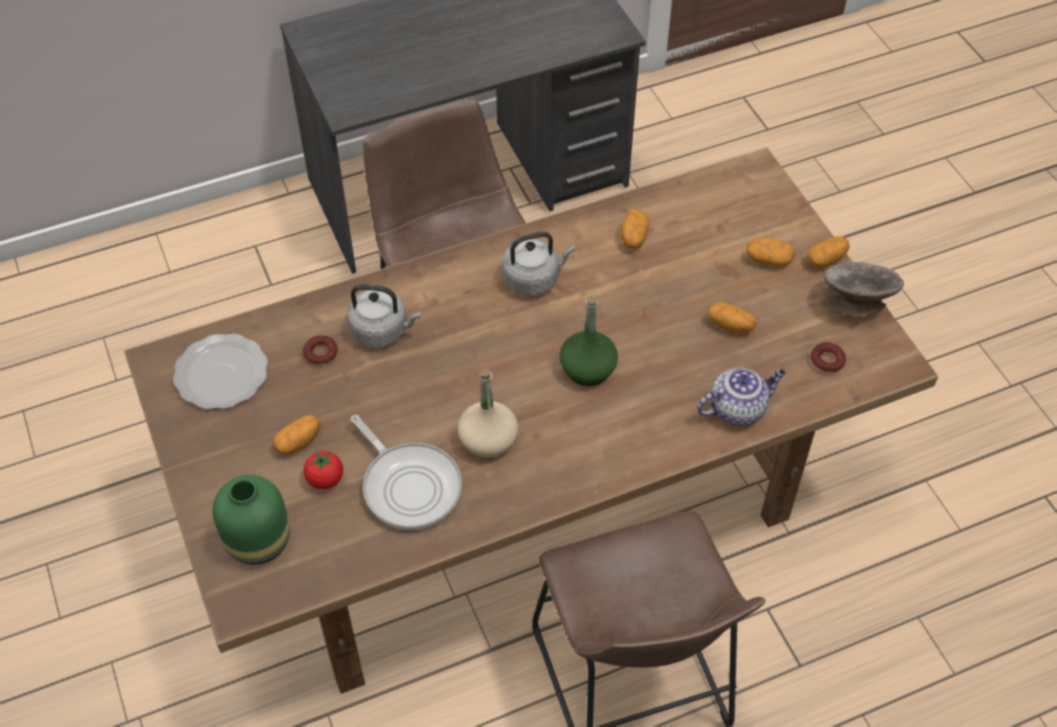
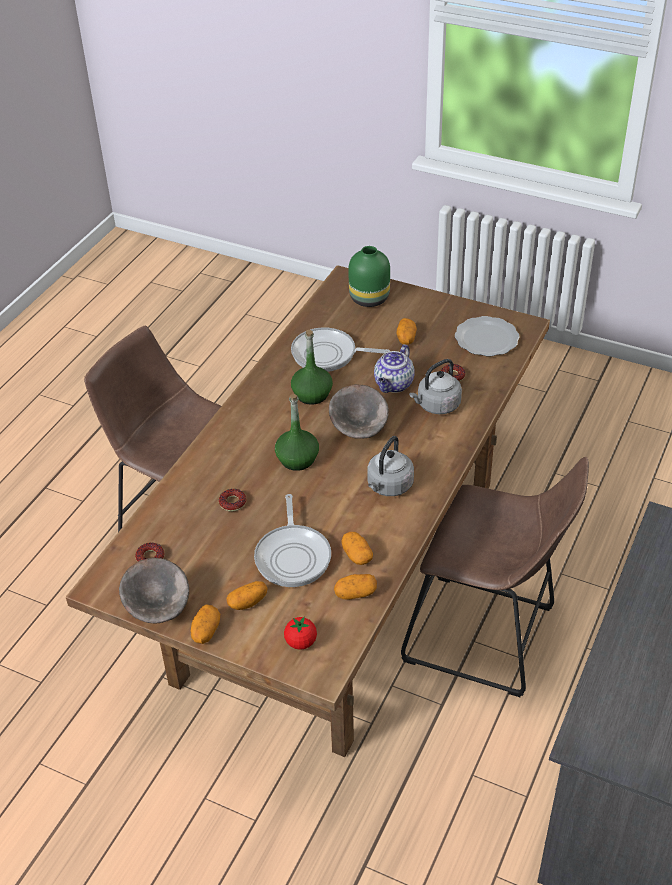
camera: 140 degrees right, 10 degrees down
(325, 479) = (372, 333): tomato -> tomato (301, 642)
(488, 440) = (312, 394): beige bottle -> green bottle
(492, 356) = (359, 431): none -> grey bowl
(690, 274) = (293, 556): none -> frying pan
(698, 365) = (233, 503): none -> donut
(730, 325) = (234, 539): potato -> potato (355, 593)
(738, 408) = (185, 494): teapot -> teapot (394, 385)

